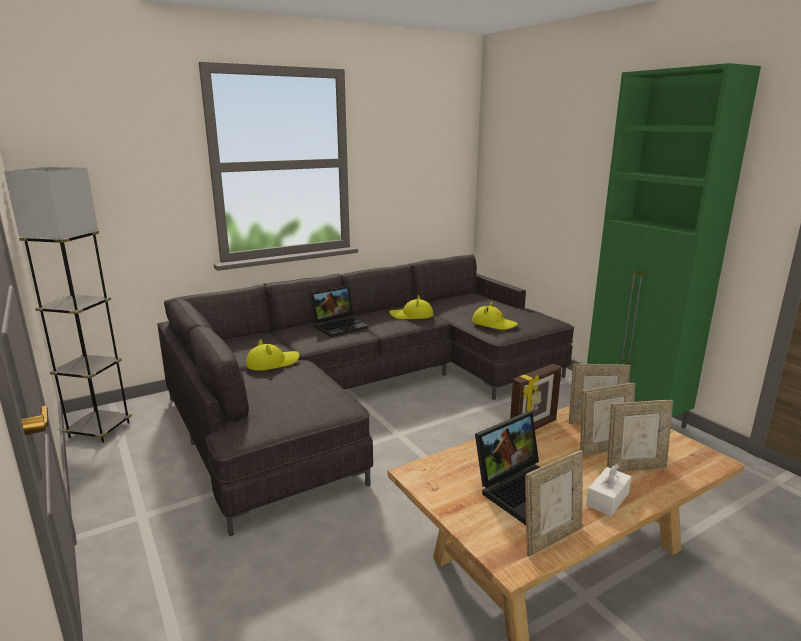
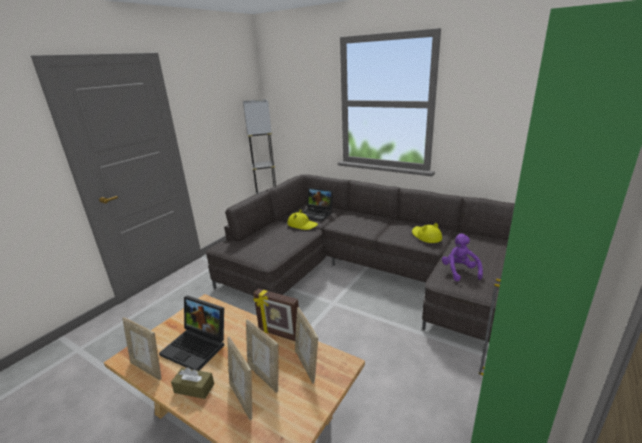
camera: 65 degrees right, 5 degrees up
(340, 326) = (374, 222): laptop -> laptop (317, 213)
(494, 324) = (459, 271): yellow hat -> purple plush toy
(607, 499) = (194, 388): white tissue box -> brown tissue box

